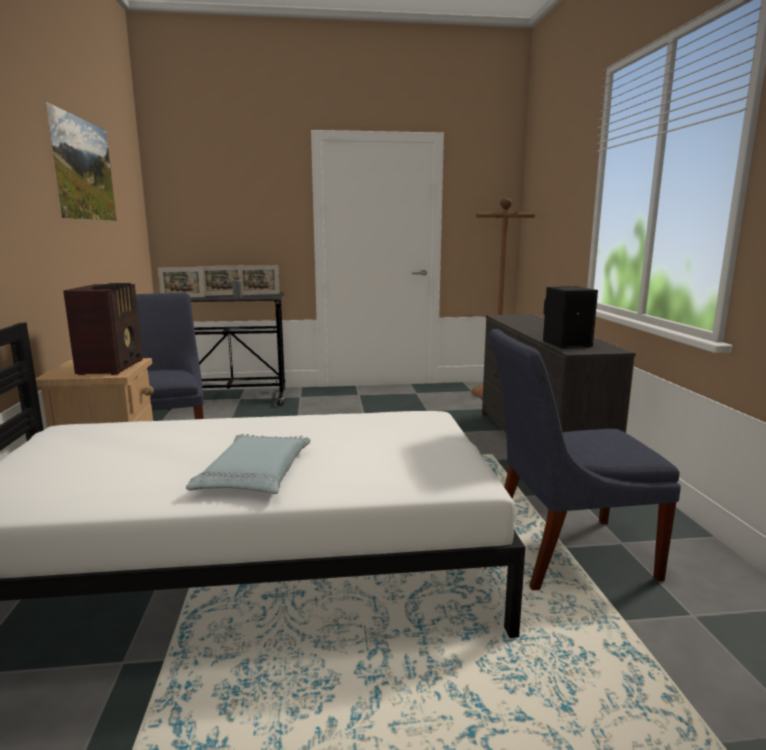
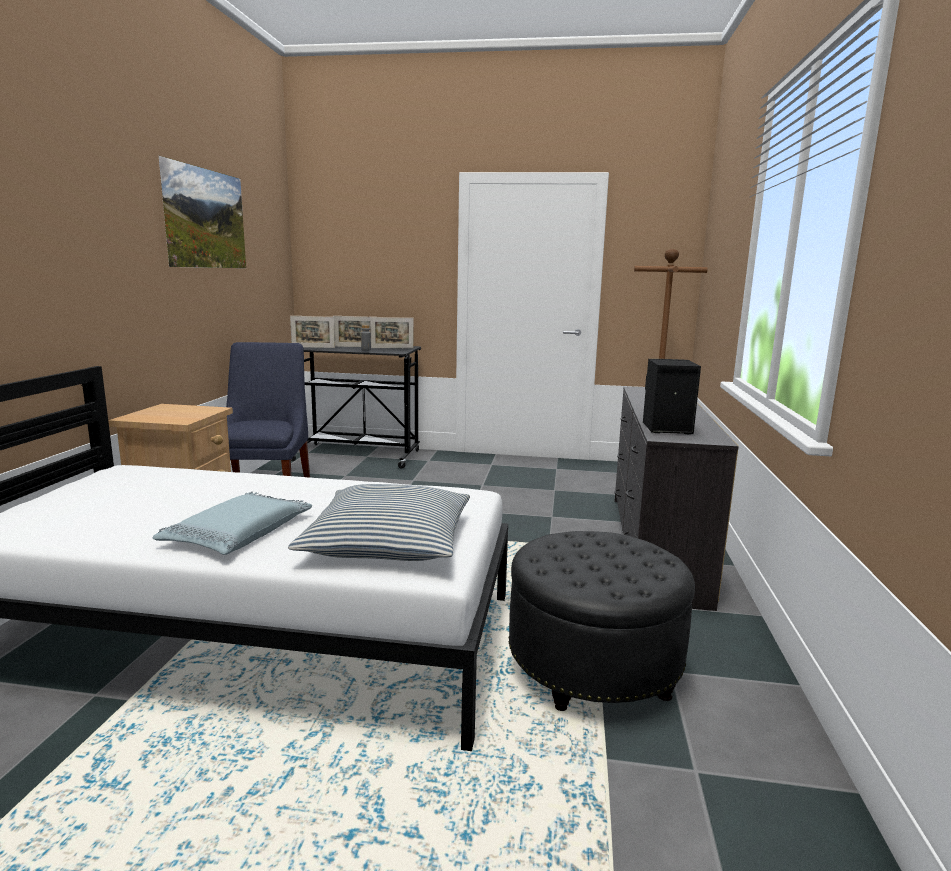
camera: 15 degrees right, 0 degrees up
(113, 367) = (188, 413): radio -> none
(404, 463) = (388, 542): none -> pillow
(563, 552) = (593, 670): blue chair -> black ottoman

